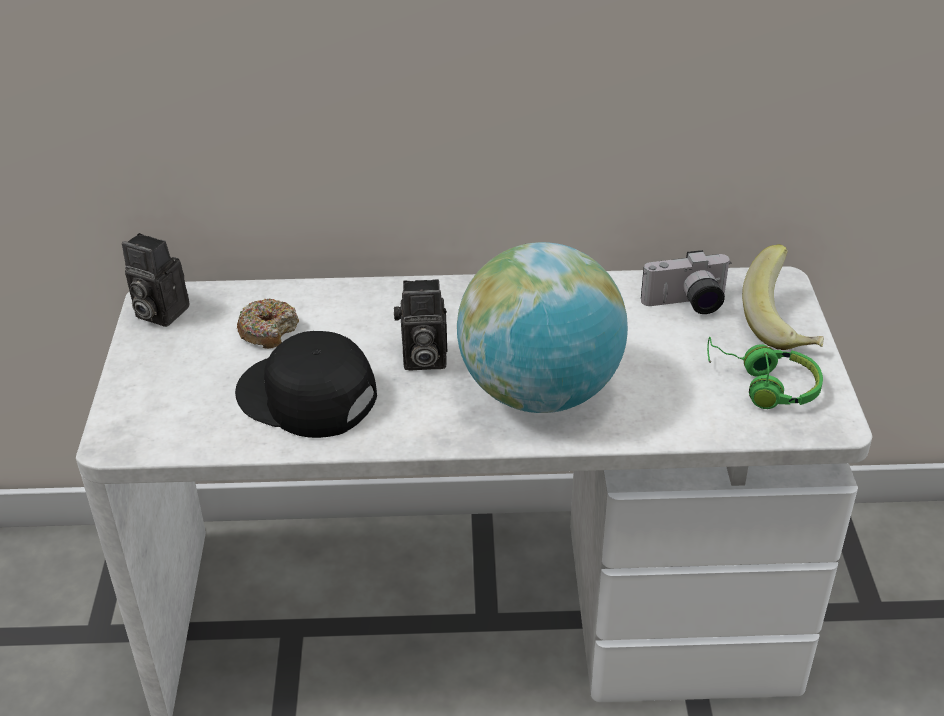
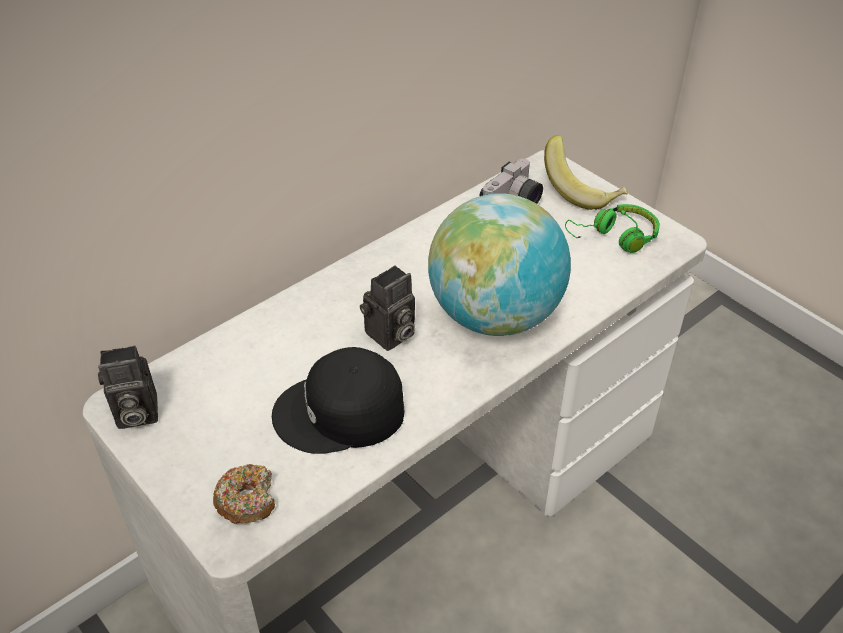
camera: 40 degrees left, 5 degrees up
(268, 331) = (248, 378): donut -> donut (247, 500)

